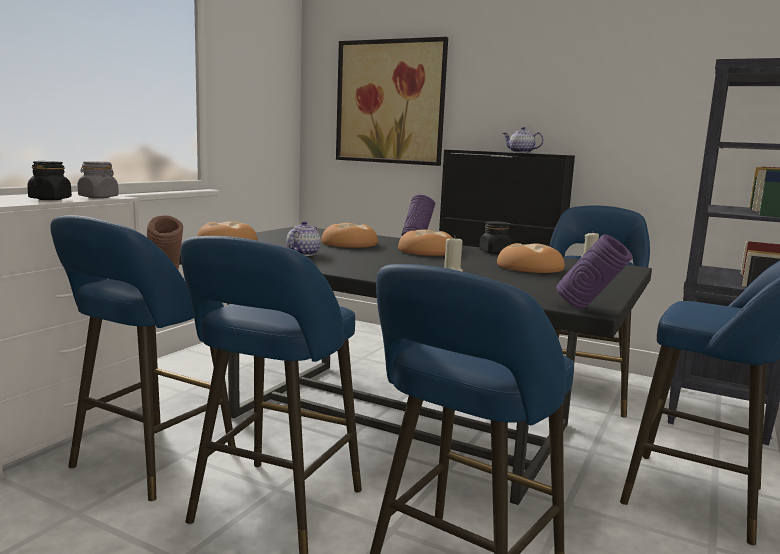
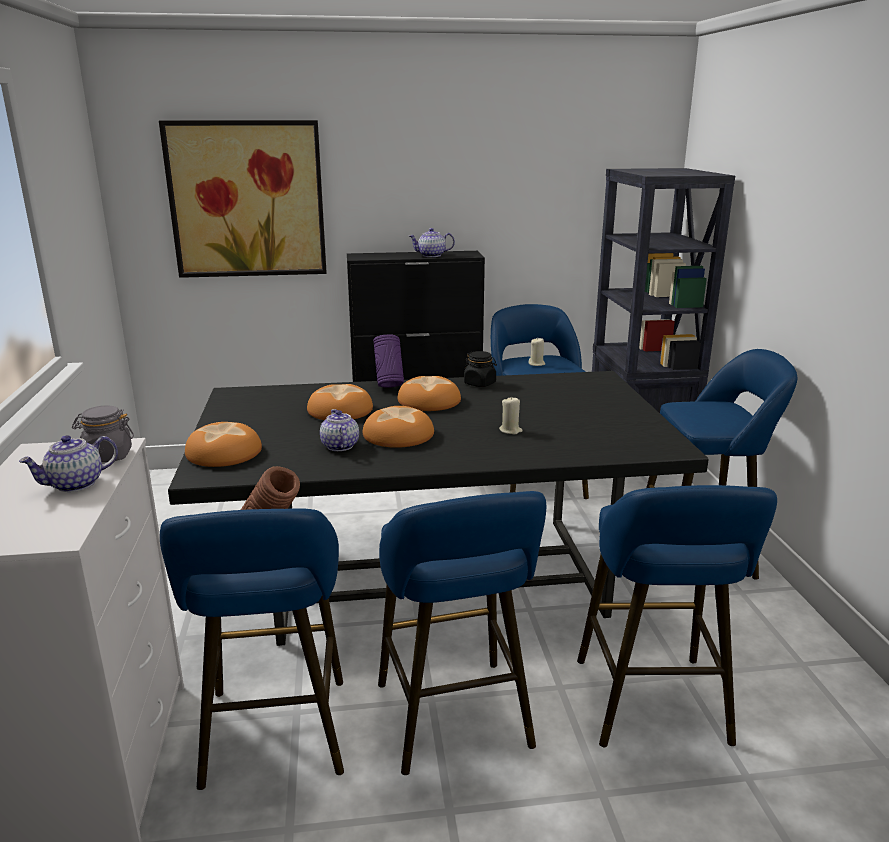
camera: 35 degrees left, 10 degrees up
(50, 199) = (75, 484): black jar -> teapot
(530, 267) = (546, 401): bread -> bread (399, 435)
(589, 309) = (678, 451): purple vase -> none

